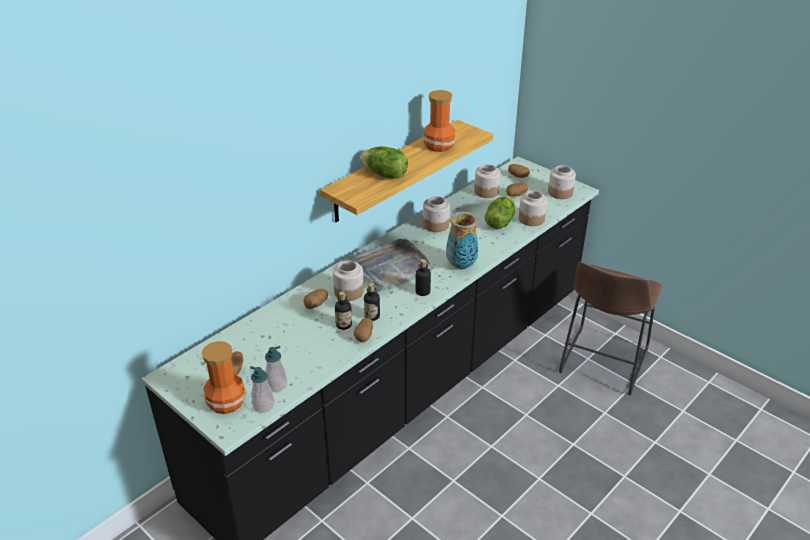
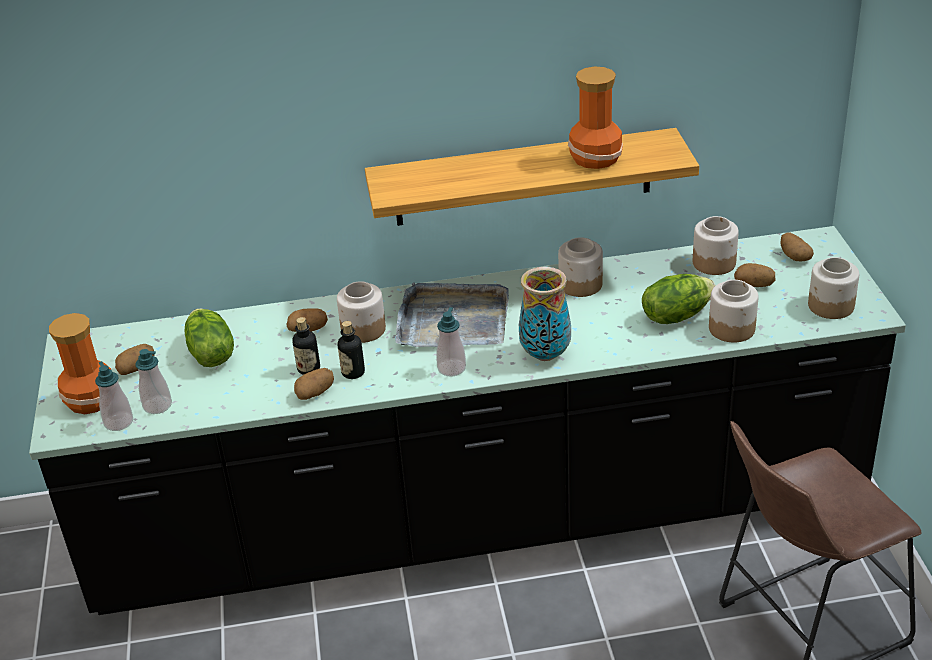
camera: 40 degrees right, 0 degrees up
(385, 175) = (466, 175): lettuce -> lettuce (210, 354)
(422, 292) = (451, 368): bottle -> soap dispenser

